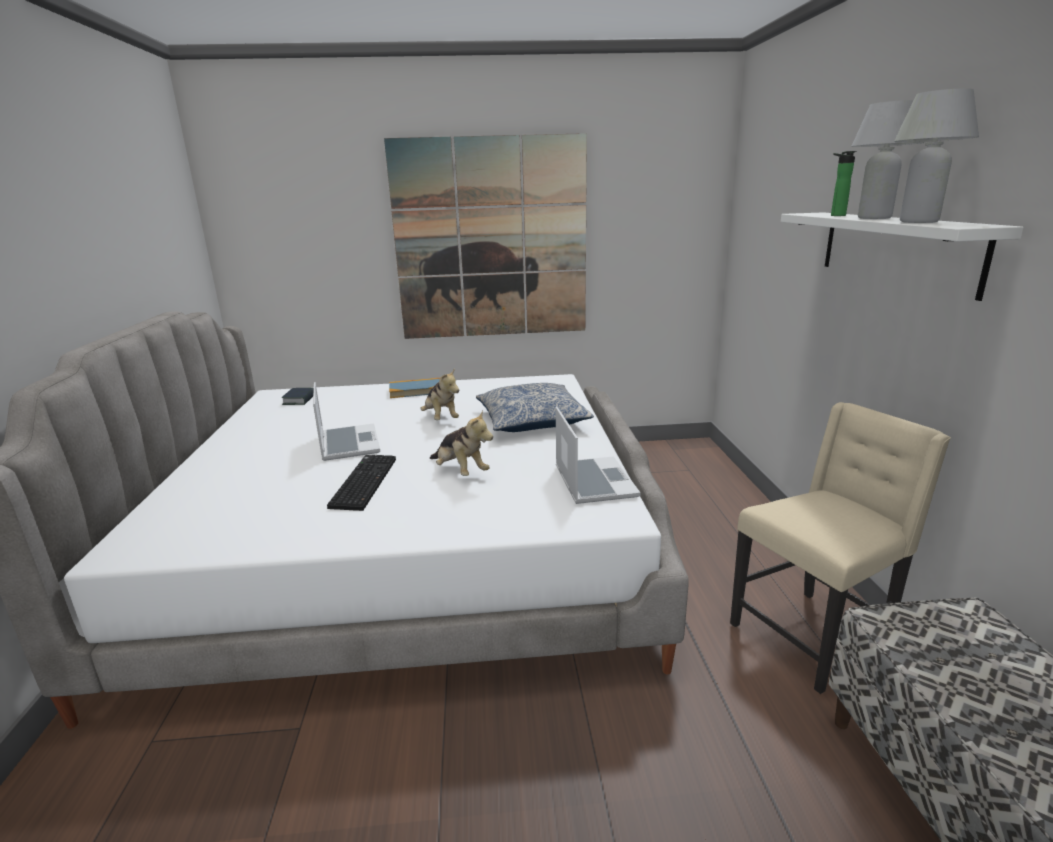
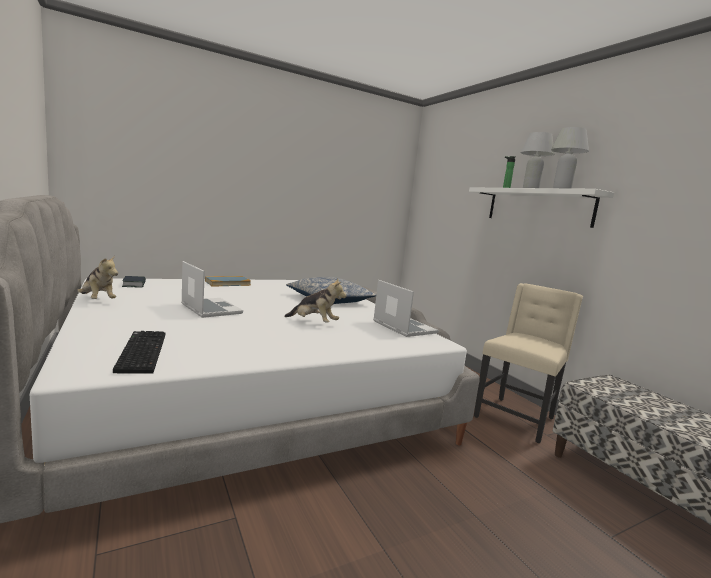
camera: 25 degrees left, 10 degrees down
(363, 482) = (249, 328): keyboard -> keyboard (140, 352)
(440, 418) = (265, 297): plush toy -> plush toy (97, 300)
(491, 240) = (277, 187): picture -> none

